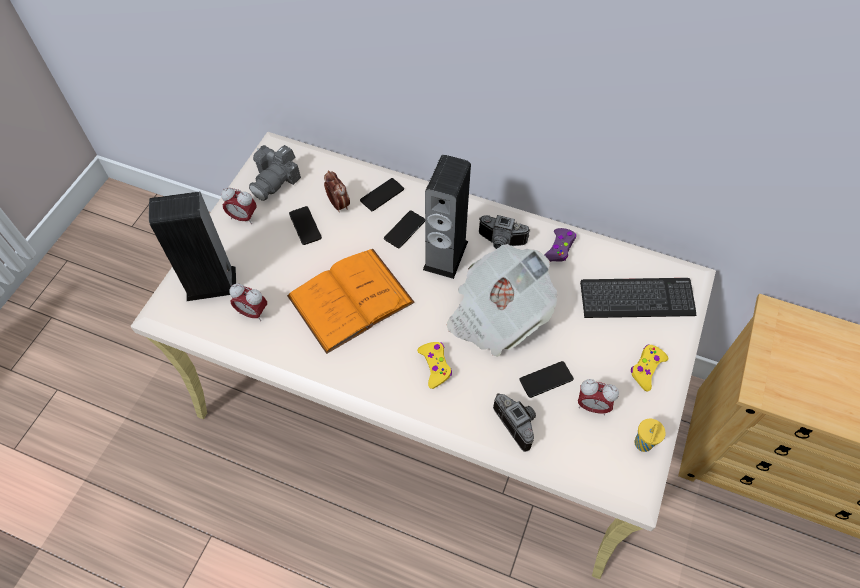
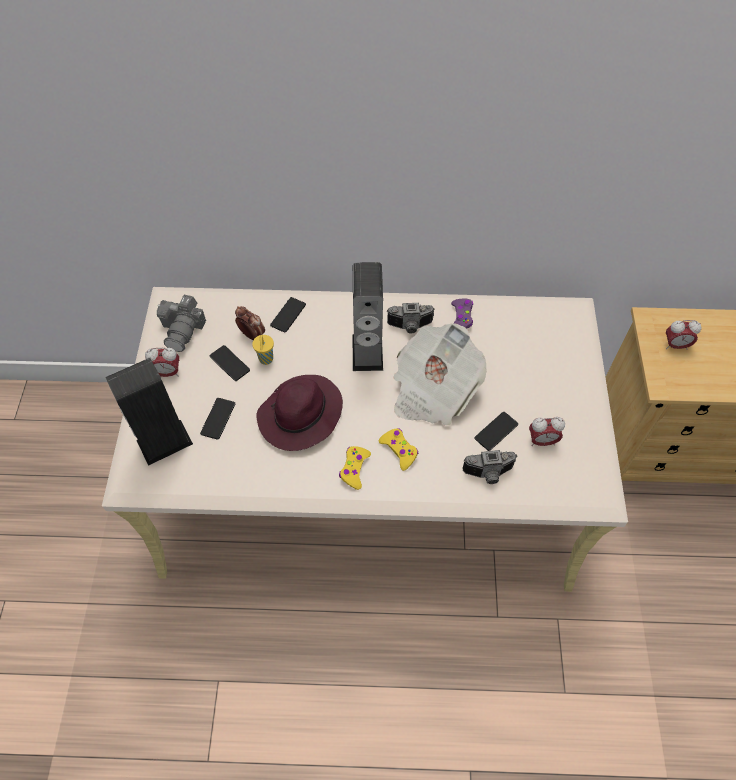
camera: 20 degrees left, 0 degrees up
(252, 312) = (216, 456): alarm clock -> alarm clock (675, 345)
(350, 299) = (300, 416): orange book -> purple hat
(404, 229) = (322, 340): phone -> phone (218, 418)
(519, 423) = (489, 474): camera -> camera turned 135 degrees clockwise
(636, 299) = (541, 341): keyboard -> none
(642, 444) = (593, 458): yellow cup -> yellow cup (266, 359)
(646, 369) = (572, 396): yellow game controller -> yellow game controller (354, 469)

